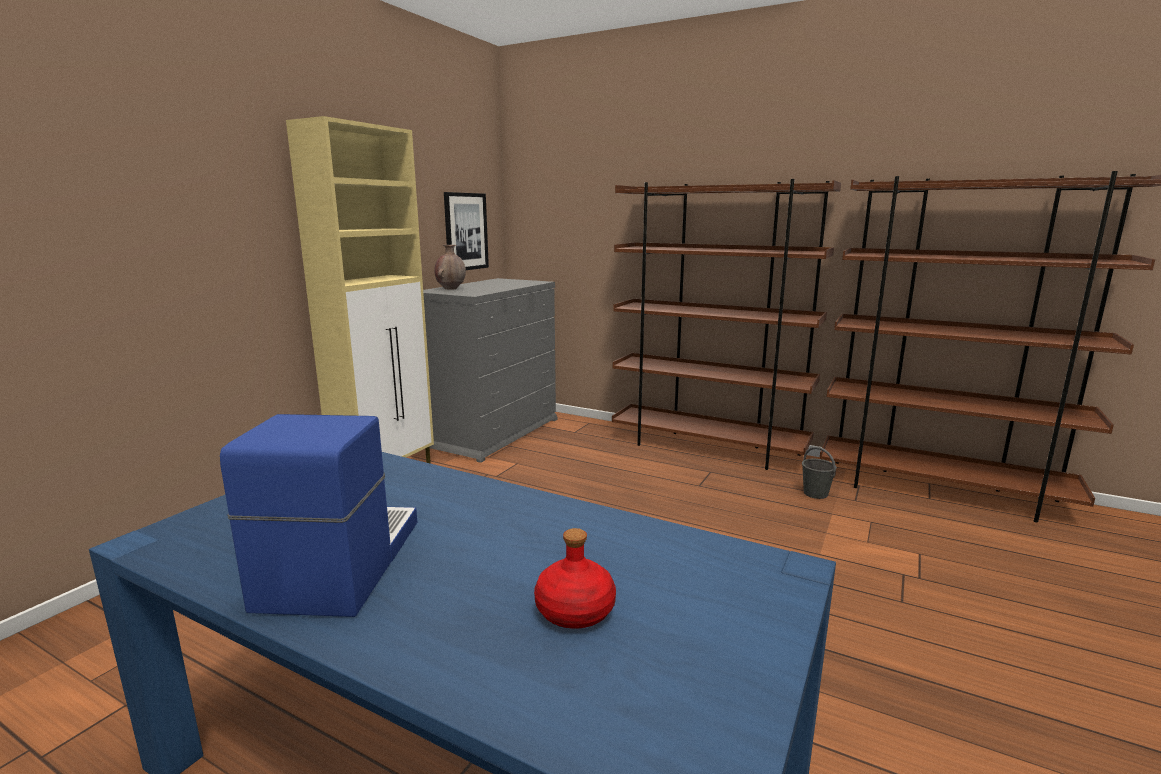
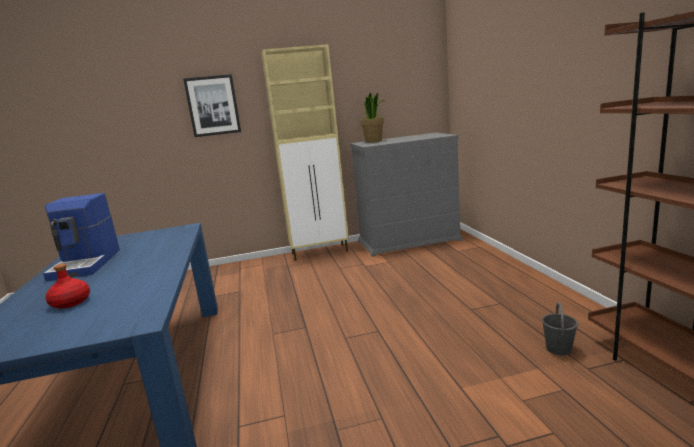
camera: 50 degrees right, 0 degrees up
(338, 563) = (87, 264): coffee machine -> coffee machine turned 120 degrees clockwise
(451, 289) = (374, 141): brown vase -> potted plant
(465, 231) = (405, 101): picture -> picture (213, 106)
(708, 448) = (535, 286): brown bookcase -> none

